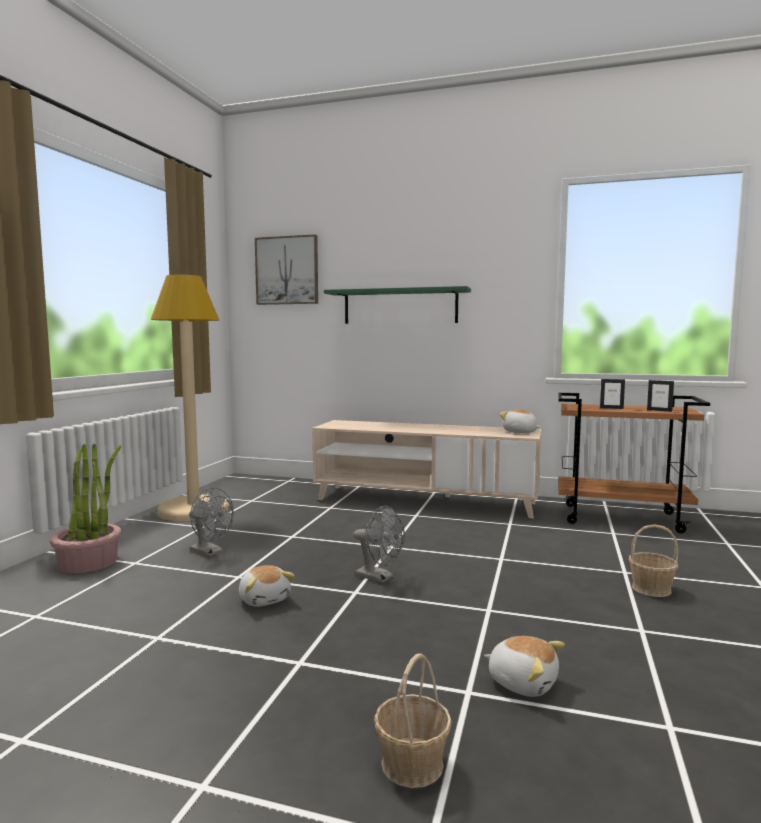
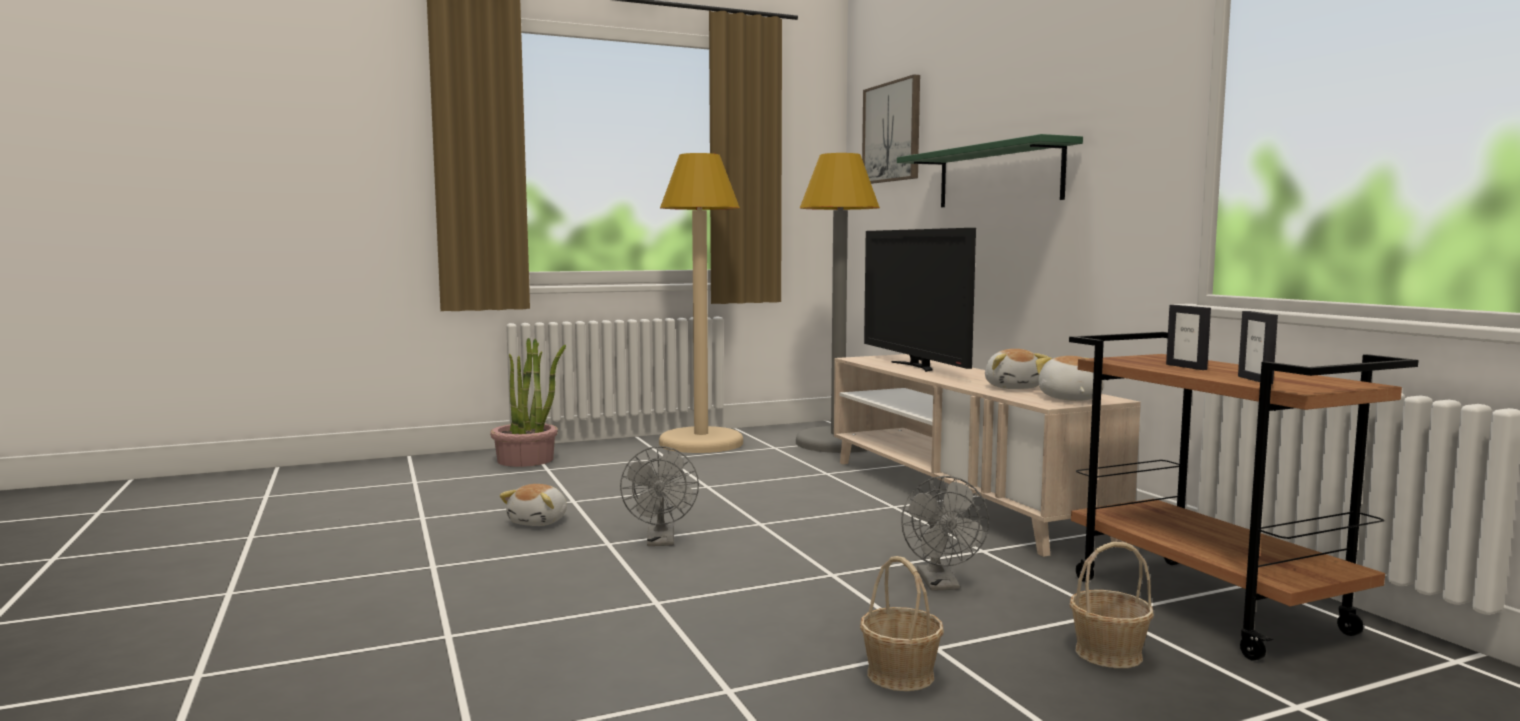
camera: 50 degrees right, 0 degrees up
(210, 552) = (610, 478): grey fan -> grey fan (941, 585)
(279, 488) = (838, 443): none -> grey floor lamp
(380, 426) = (915, 366): none -> television
(411, 764) = (302, 644): basket -> basket (1108, 653)
(523, 682) = (496, 653): plush toy -> plush toy (1013, 387)

